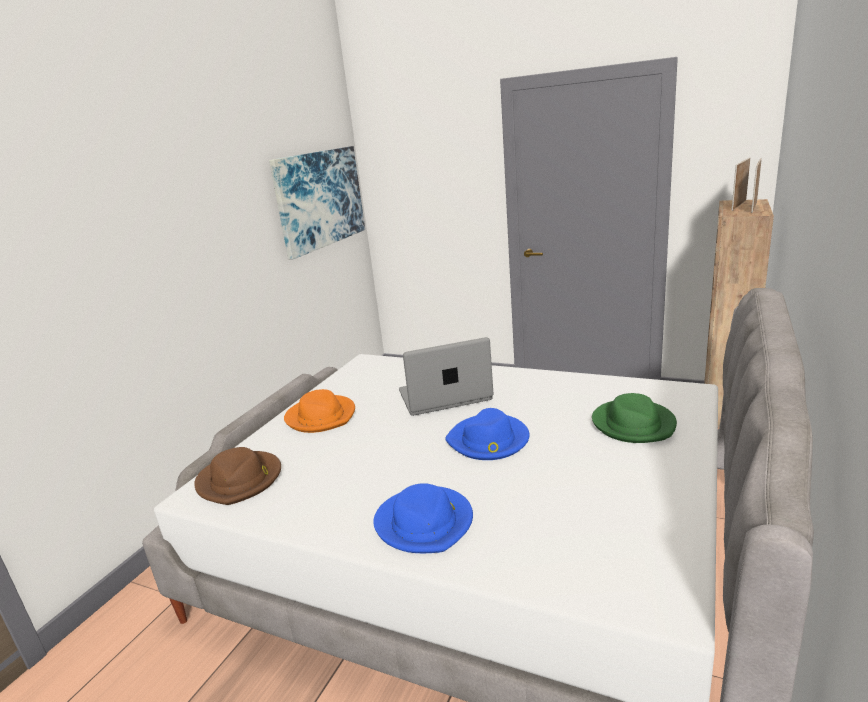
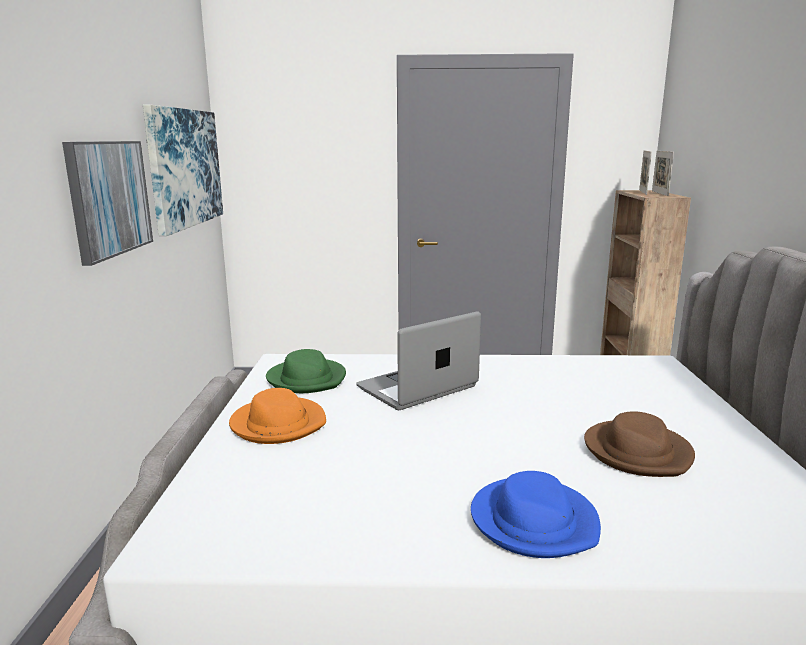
camera: 25 degrees left, 5 degrees down
(234, 239) = (109, 198): none -> picture
(240, 480) = (227, 514): brown hat -> brown hat (638, 452)
(488, 441) = (514, 426): blue hat -> none
(633, 424) = (641, 394): green hat -> green hat (307, 379)

